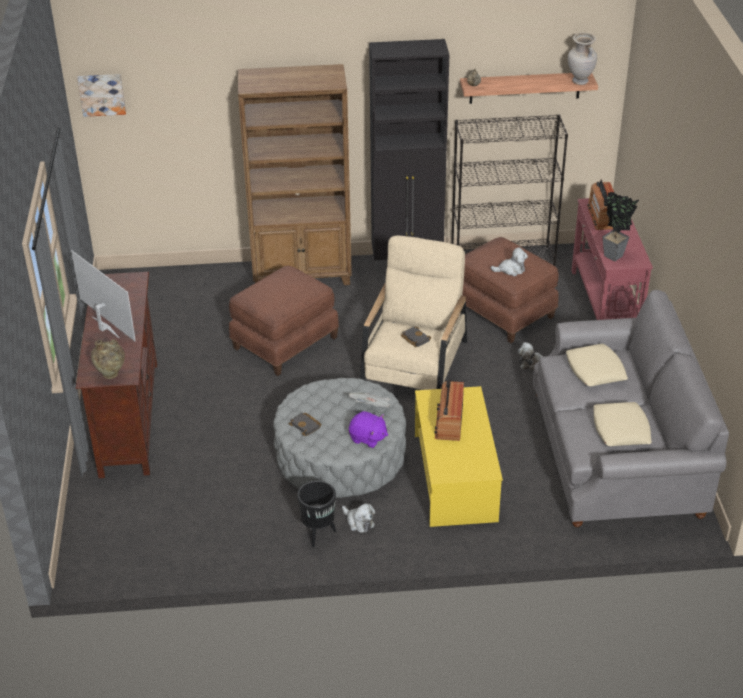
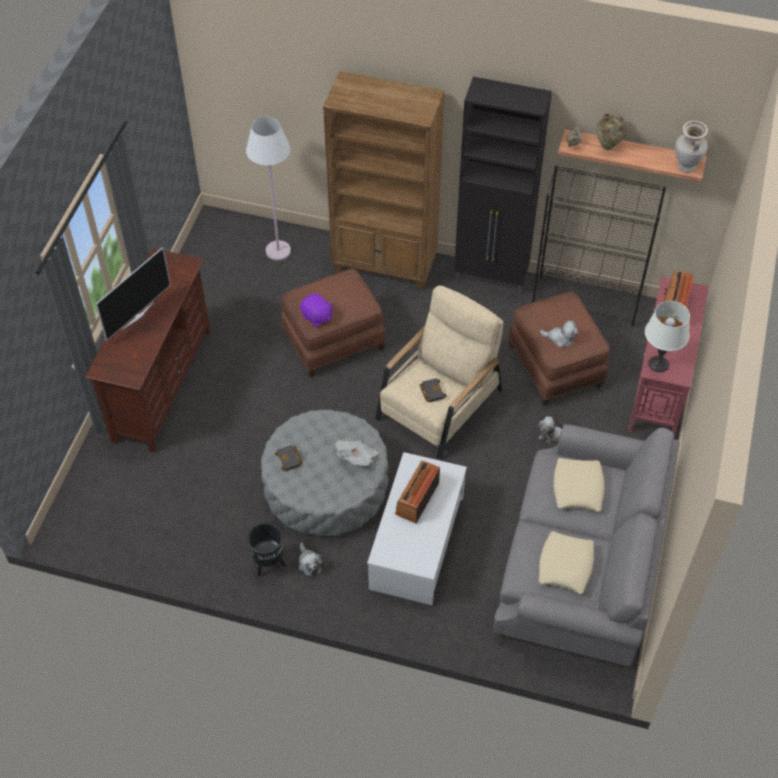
camera: 20 degrees right, 15 degrees up
(102, 94) = (210, 61): picture -> none
(104, 328) = (137, 315): television -> television turned 60 degrees clockwise
(111, 376) = (119, 373): beige vase -> beige vase (608, 147)
(192, 288) = (278, 251): none -> white floor lamp
(368, 438) = (338, 491): purple plush toy -> purple plush toy (316, 316)
(455, 477) = (416, 543): yellow coffee table -> white coffee table
(614, 257) = (658, 364): potted plant -> white table lamp

